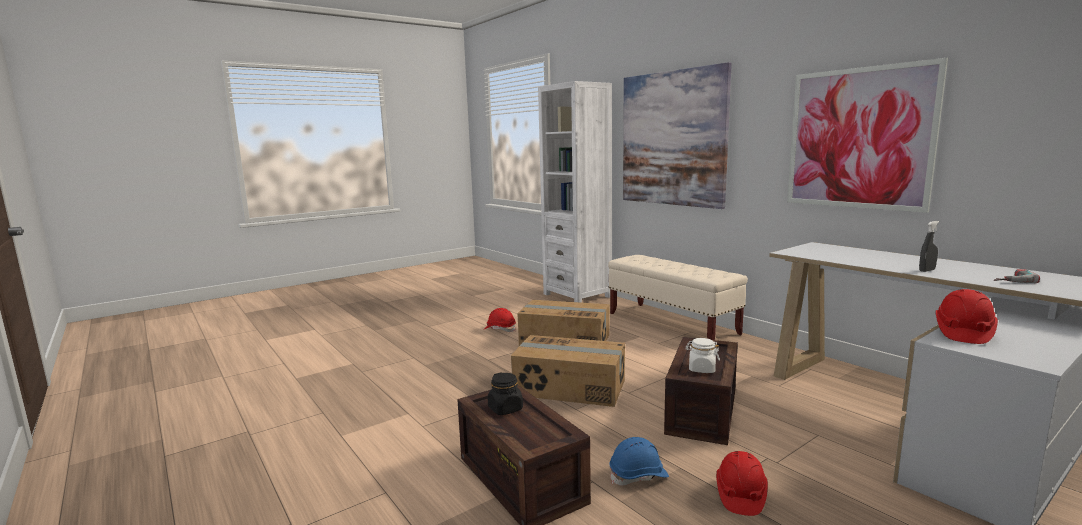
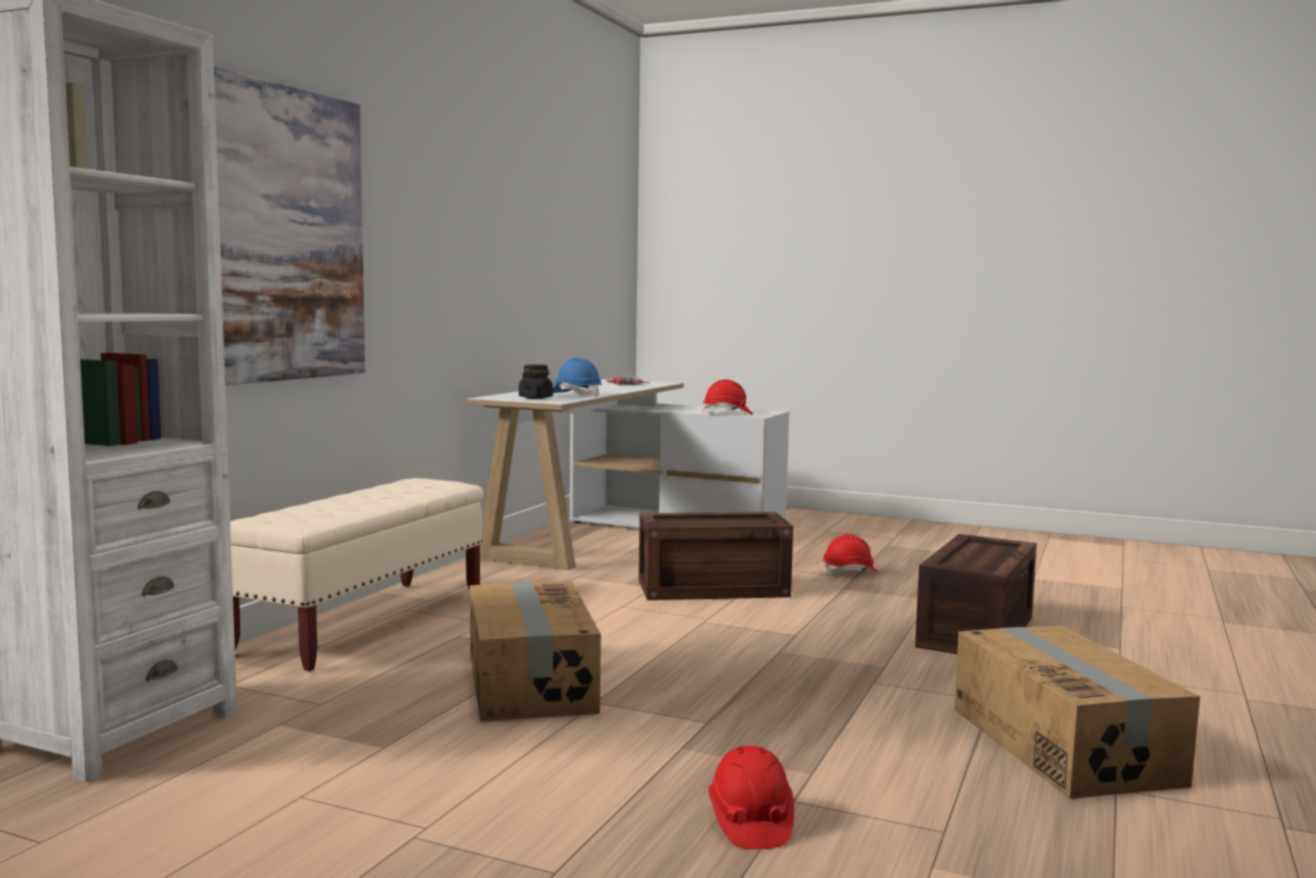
camera: 120 degrees left, 5 degrees down
(500, 329) = (506, 758): red hard hat -> red hard hat (750, 822)
(505, 409) = (974, 563): black jar -> black jar (535, 397)
(570, 388) = (739, 646): cardboard box -> cardboard box (1064, 745)
(638, 476) = (883, 598): blue hard hat -> blue hard hat (576, 395)
(701, 369) = (740, 522): white jar -> none
(858, 138) = (480, 256): picture -> none
(927, 270) = (612, 390): grey spray bottle -> none

